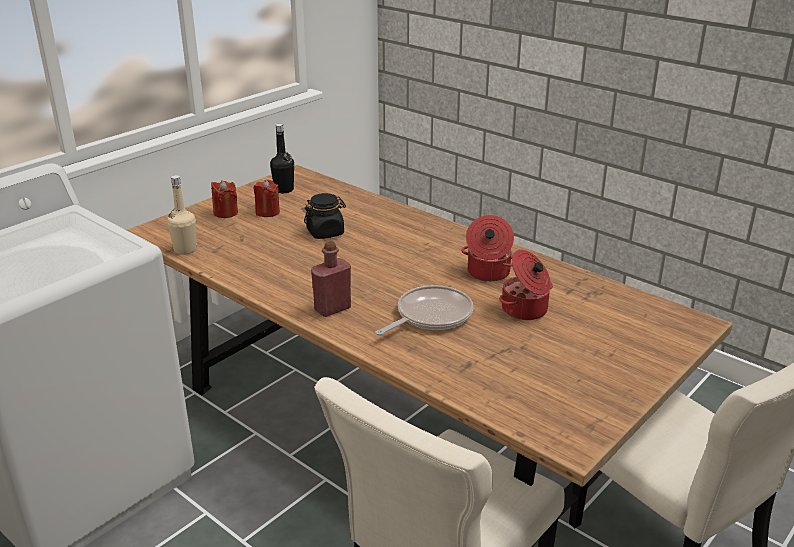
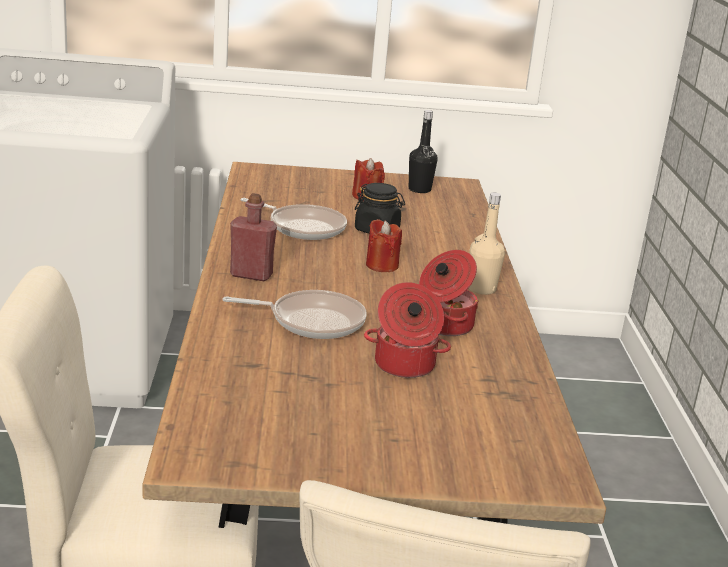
camera: 45 degrees right, 5 degrees down
(185, 250) = (246, 190): beige bottle -> beige bottle (481, 289)
(225, 213) = (333, 183): red candle -> red candle (382, 265)
(282, 256) = (303, 227): none -> frying pan

